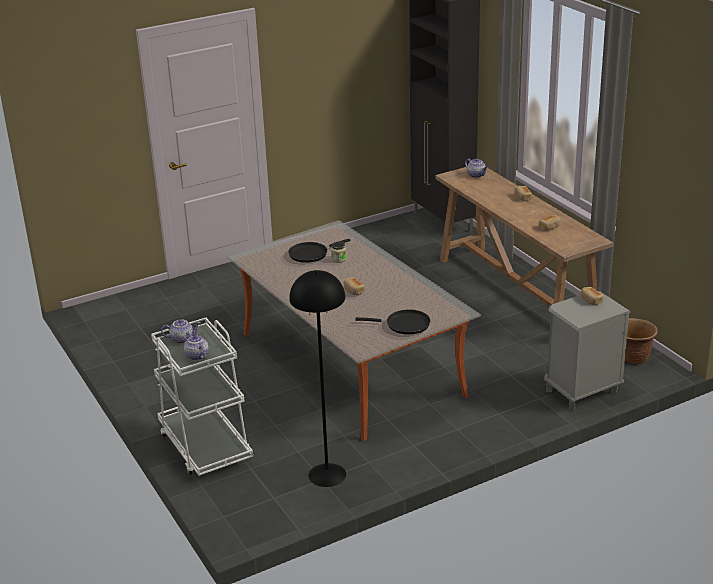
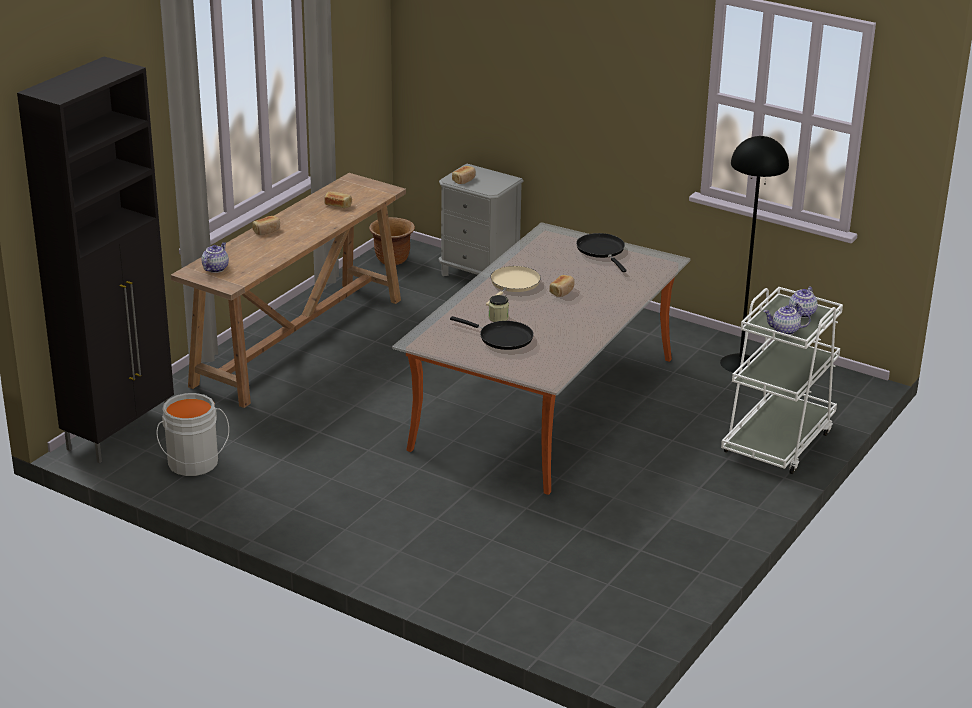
camera: 120 degrees left, 0 degrees up
(182, 339) = (784, 331): teapot -> teapot turned 45 degrees counterclockwise
(381, 275) = (513, 284): none -> beige frying pan
(388, 236) = (194, 464): none -> grey bucket

